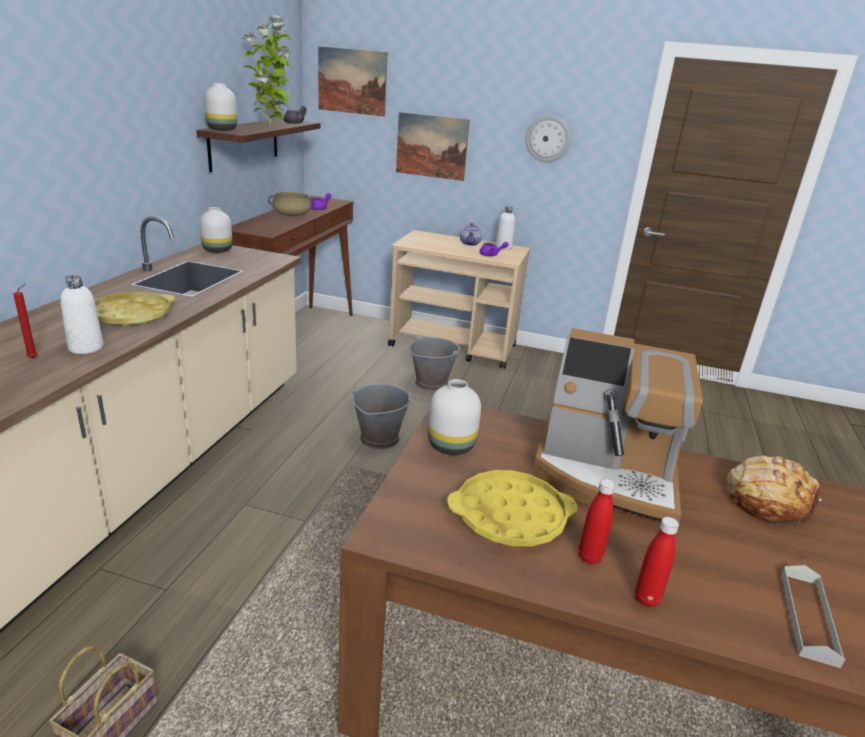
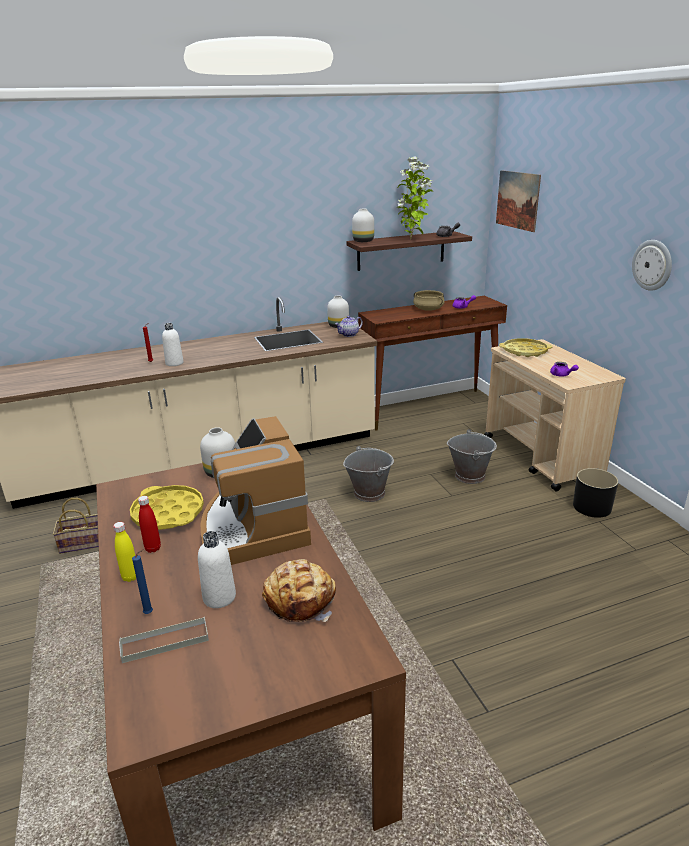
camera: 55 degrees right, 0 degrees up
(131, 315) = (220, 353): yellow tray -> yellow tray (524, 351)
(431, 146) = (563, 262): picture -> none
(470, 243) = (567, 361): teapot -> teapot (349, 334)
(503, 247) = (595, 371): white bottle -> white bottle (219, 597)
(541, 370) = (592, 507): none -> black planter
(646, 599) = (130, 577): red bottle -> yellow bottle
(741, 609) = (150, 613): none -> blue candle

